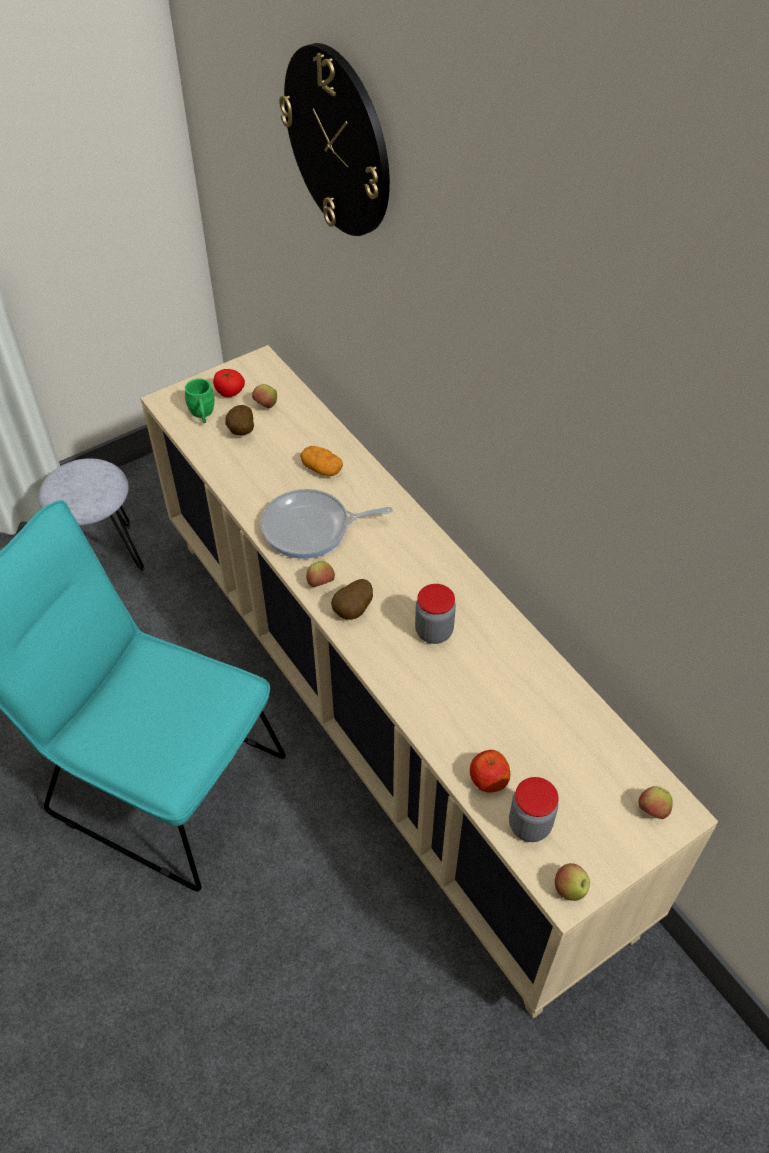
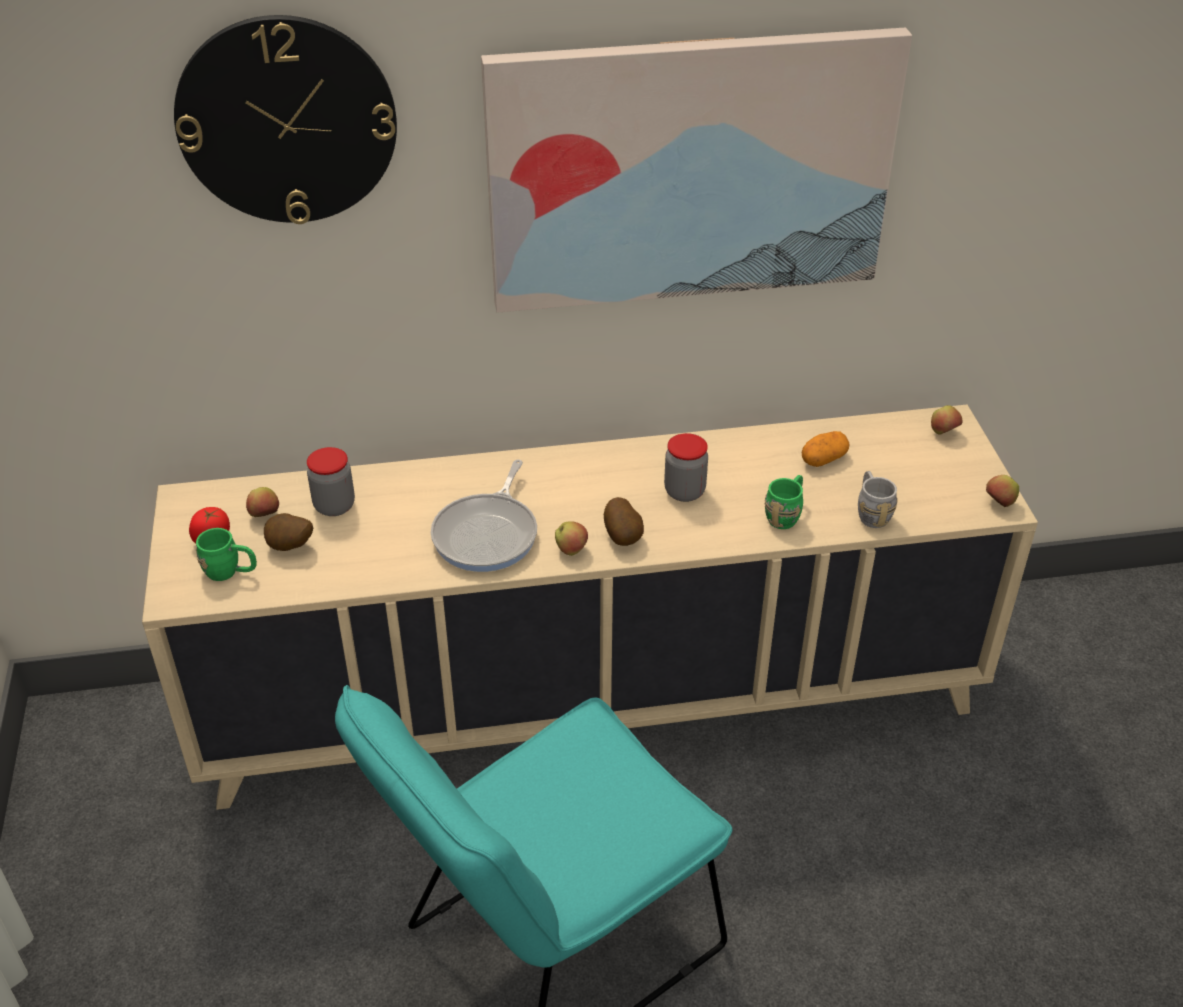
camera: 65 degrees left, 10 degrees down
(105, 556) = (153, 908): grey stool -> none
(321, 469) = (406, 501): potato -> potato (823, 459)
(446, 713) = (786, 515): none -> green mug
(488, 779) = (871, 513): apple -> grey mug
(529, 825) = (928, 504): jar -> jar (334, 506)
(555, 393) = (690, 170): none -> picture

